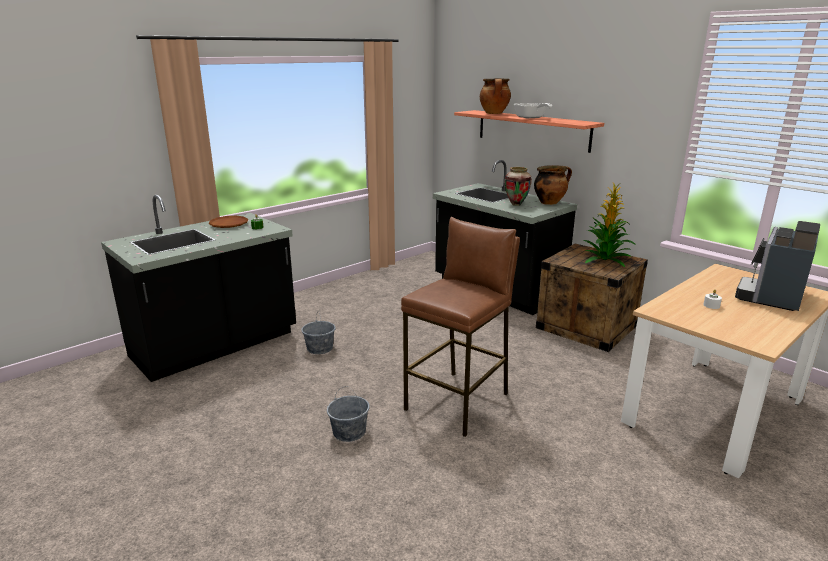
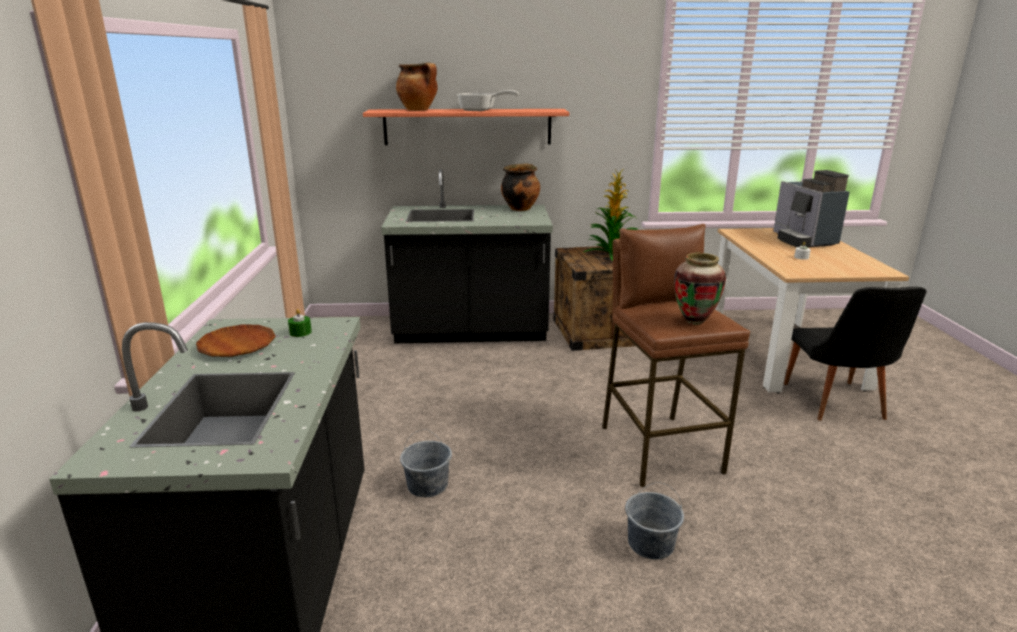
camera: 50 degrees left, 0 degrees up
(516, 204) = (501, 217): vase -> vase (694, 322)
(663, 463) = (837, 405): none -> black chair

